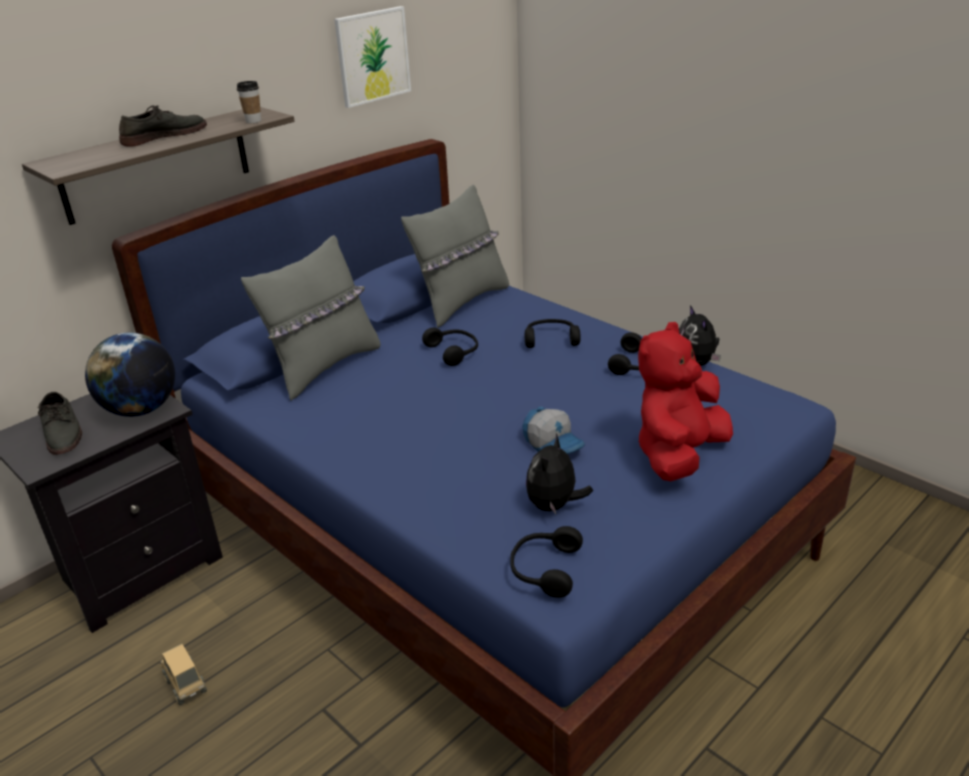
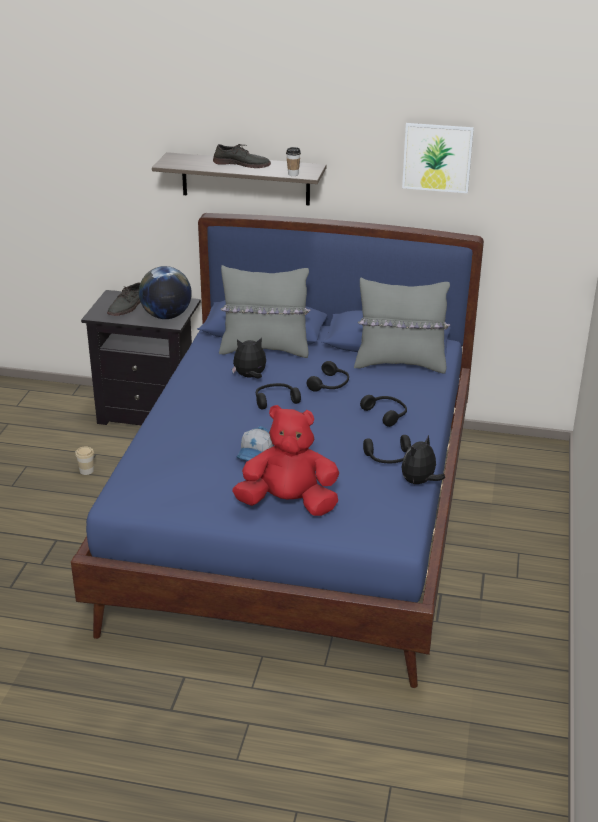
camera: 55 degrees right, 0 degrees up
(186, 686) = (86, 471): toy truck -> cup
(544, 569) = (134, 487): black headphones -> black headphones (275, 400)
(554, 505) = (192, 473): plush toy -> plush toy (250, 377)

